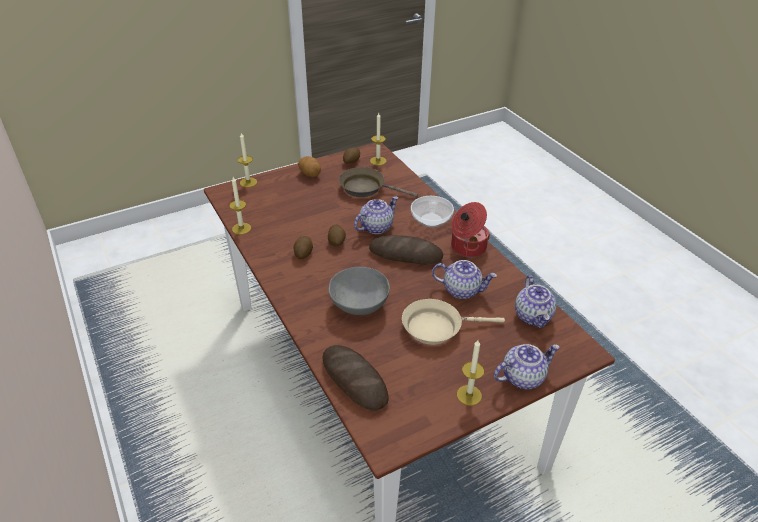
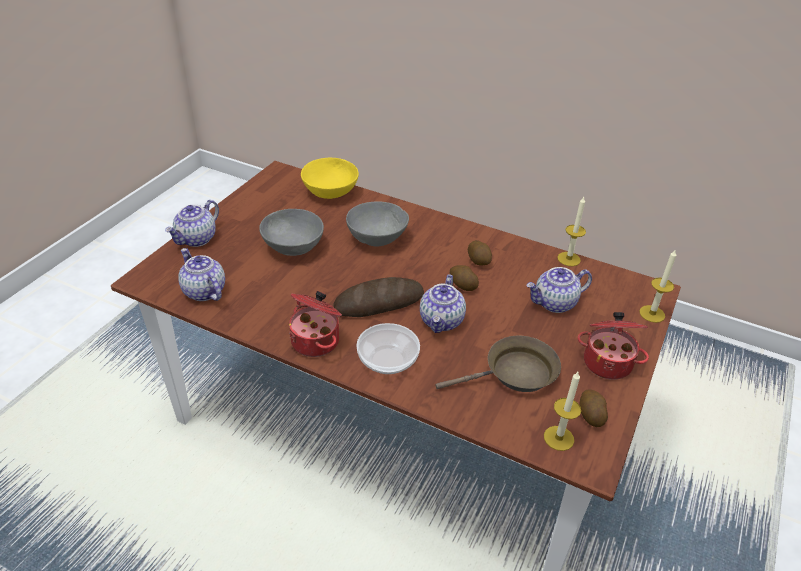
camera: 145 degrees right, 0 degrees up
(310, 174) = (607, 362): potato -> cooking pot
(354, 380) = (330, 192): bread -> yellow bowl
(436, 327) = (293, 247): beige frying pan -> grey bowl
(462, 290) = (291, 288): teapot -> teapot (554, 303)
(469, 395) = (236, 213): candle -> none

